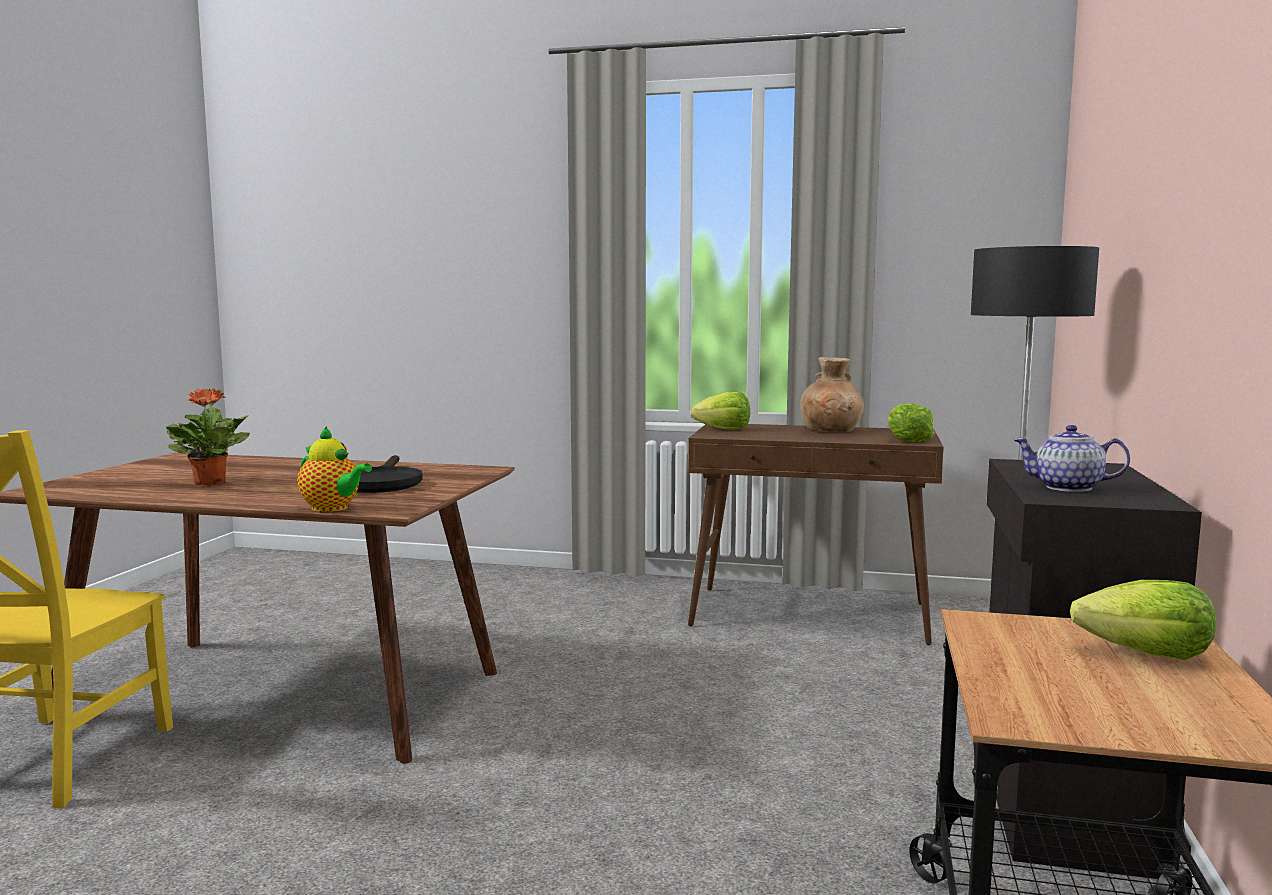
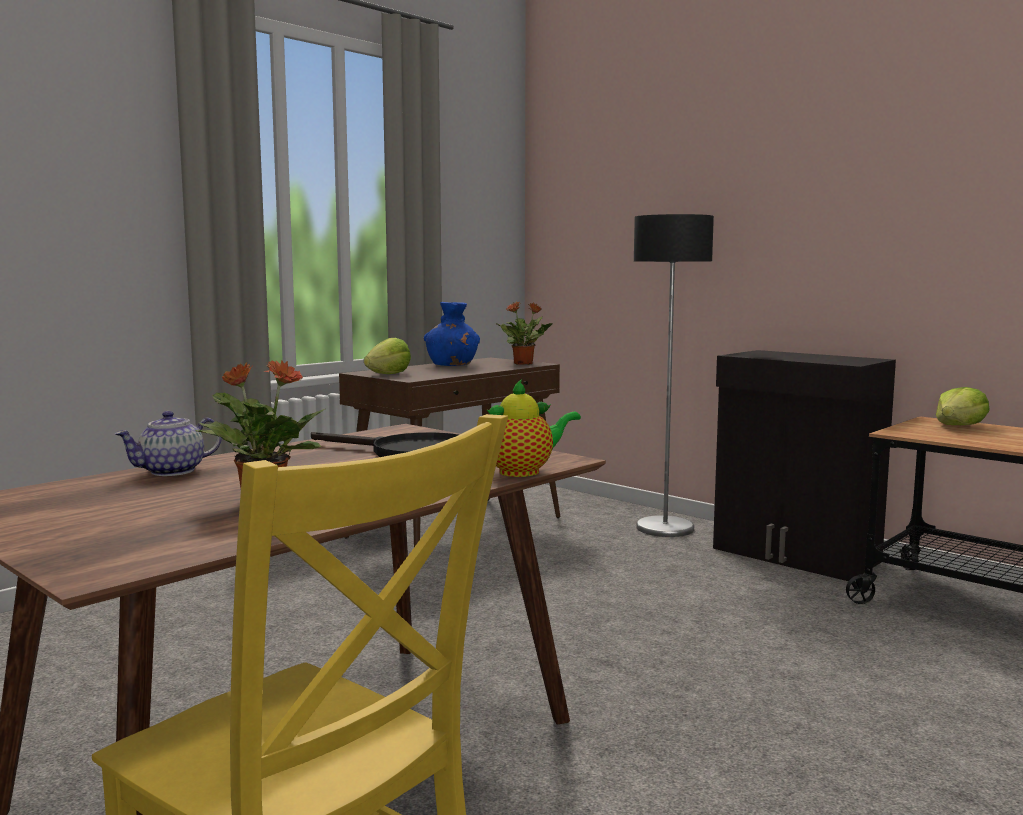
camera: 60 degrees left, 0 degrees up
(831, 431) = (452, 365): brown vase -> blue vase
(907, 440) = (524, 363): lettuce -> potted plant
(1067, 487) = (823, 359): teapot -> teapot (172, 471)

